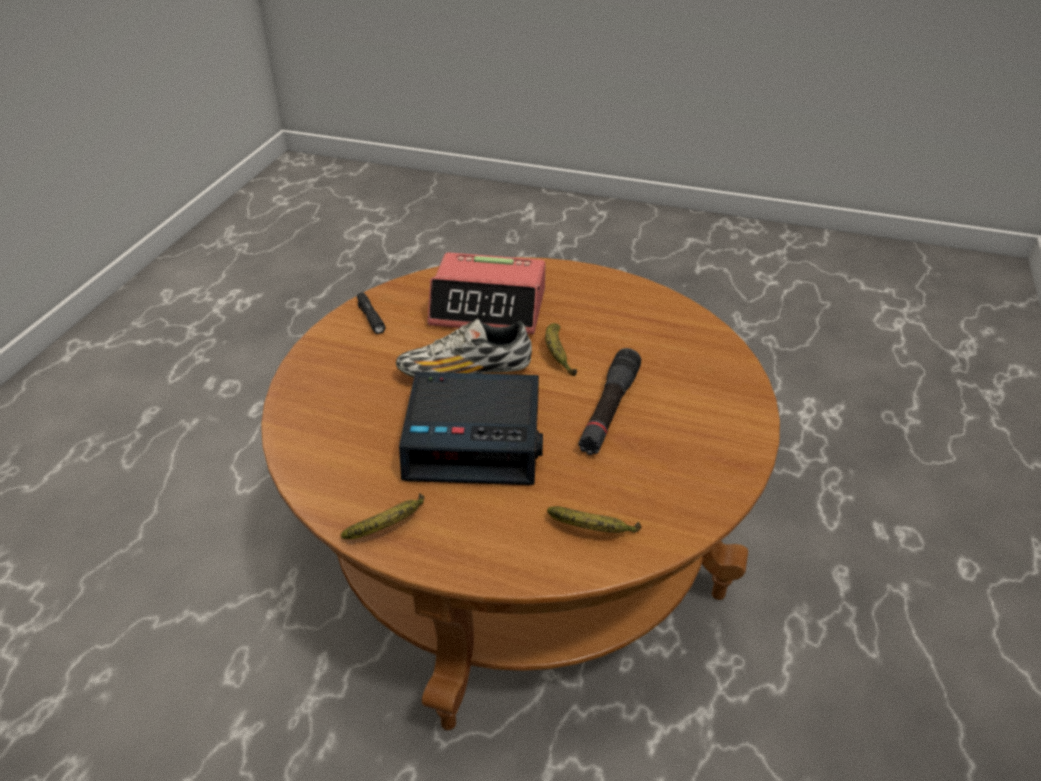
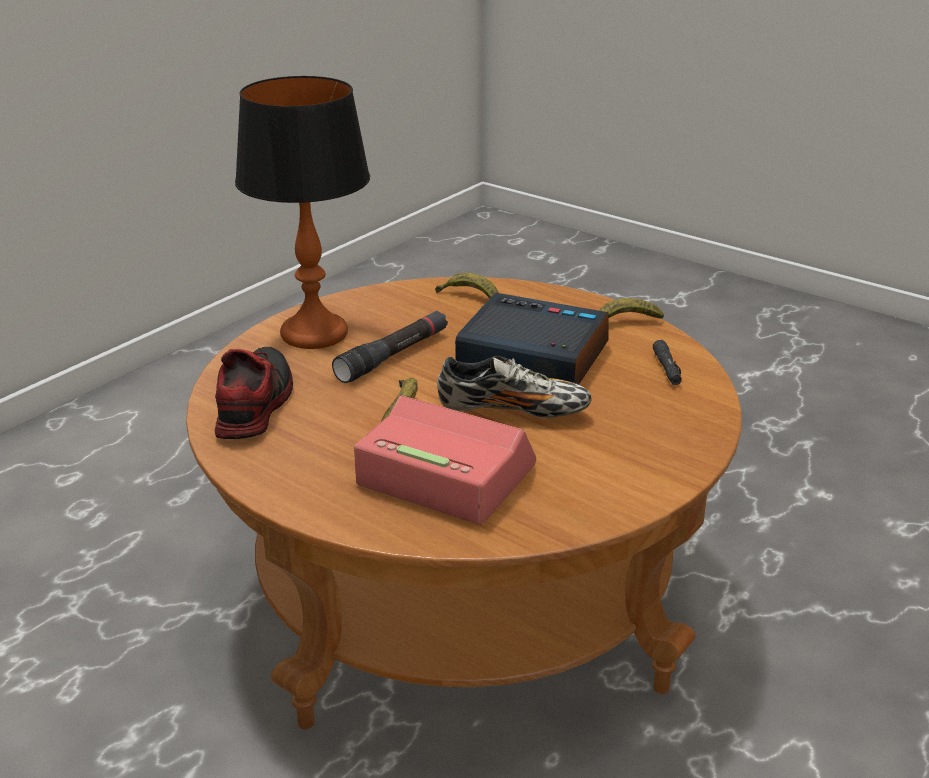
camera: 160 degrees left, 10 degrees down
(370, 317) = (607, 495): black flashlight -> black flashlight (667, 369)
(674, 331) = (253, 406): none -> shoe
(707, 422) = (315, 334): none -> table lamp

